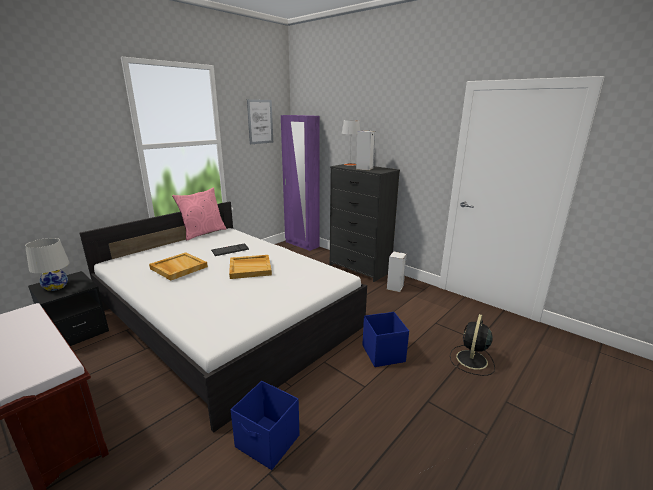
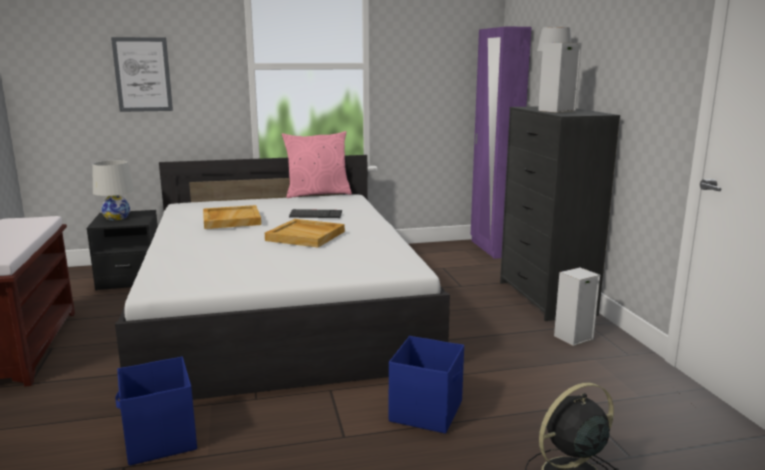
camera: 35 degrees right, 5 degrees down
(260, 121) = (442, 39): picture -> picture (142, 74)

